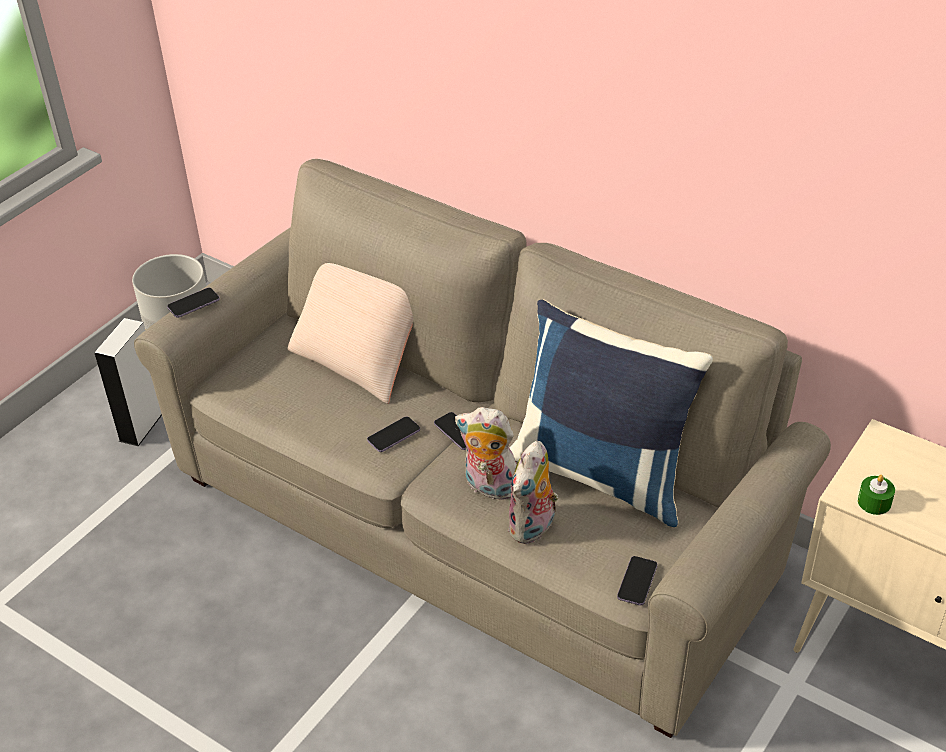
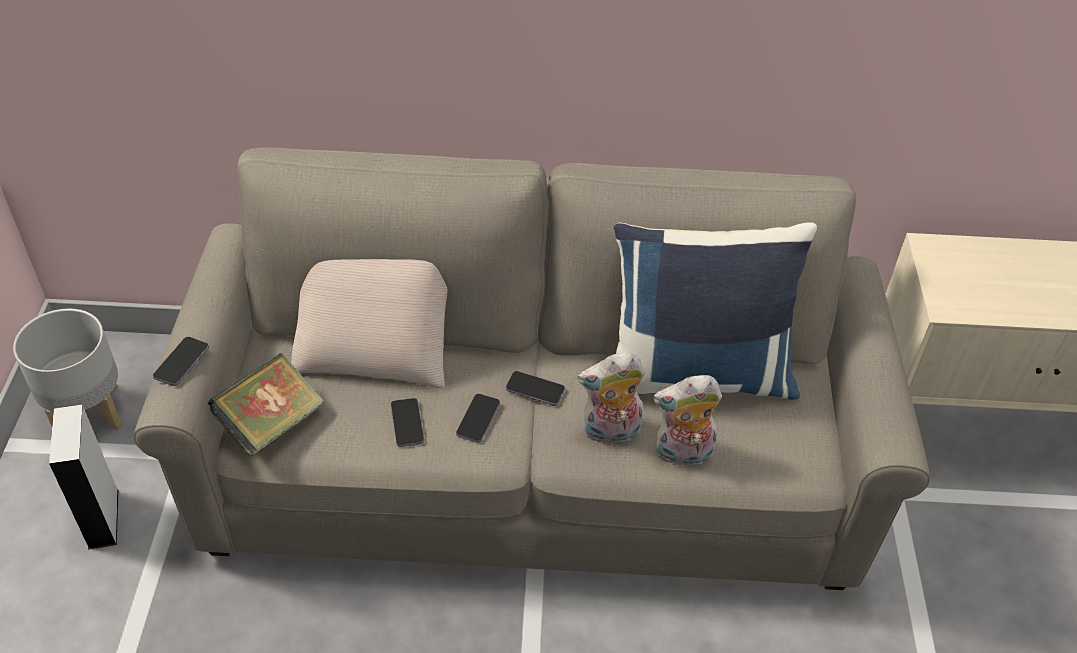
camera: 35 degrees left, 5 degrees up
(245, 380) = (271, 424): none -> book
(533, 528) = (682, 455): plush toy -> plush toy turned 90 degrees clockwise
(637, 582) = (808, 465): phone -> phone (407, 423)
(874, 502) = (971, 307): green candle -> none

